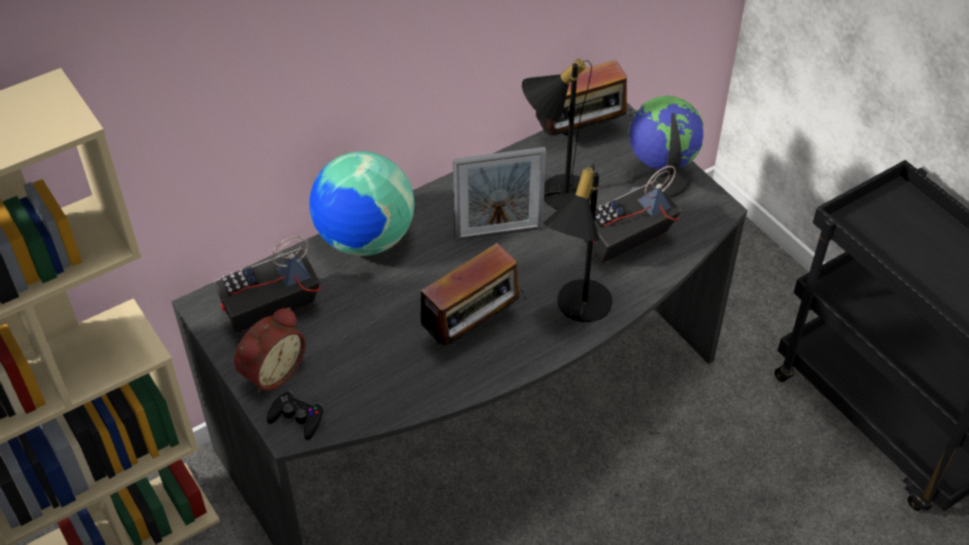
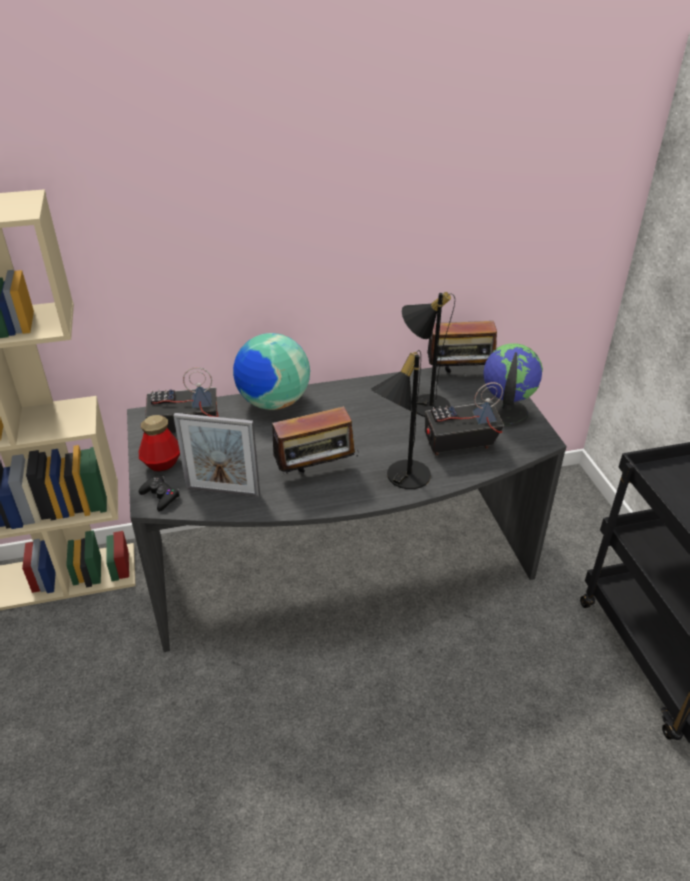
camera: 20 degrees right, 10 degrees down
(271, 371) = (162, 463): alarm clock -> bottle
(498, 233) = (368, 419): picture frame -> picture frame (223, 491)

